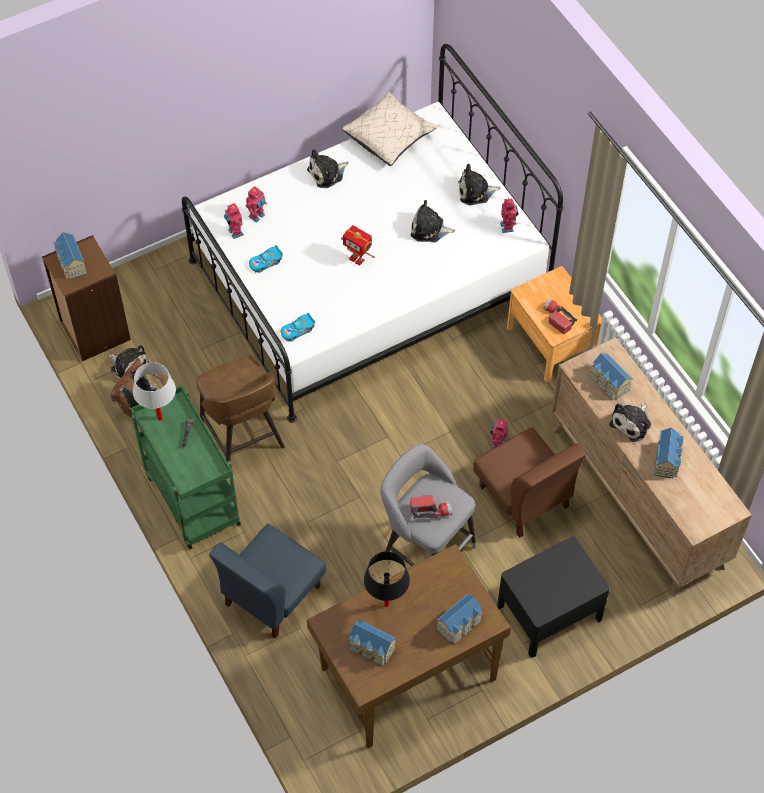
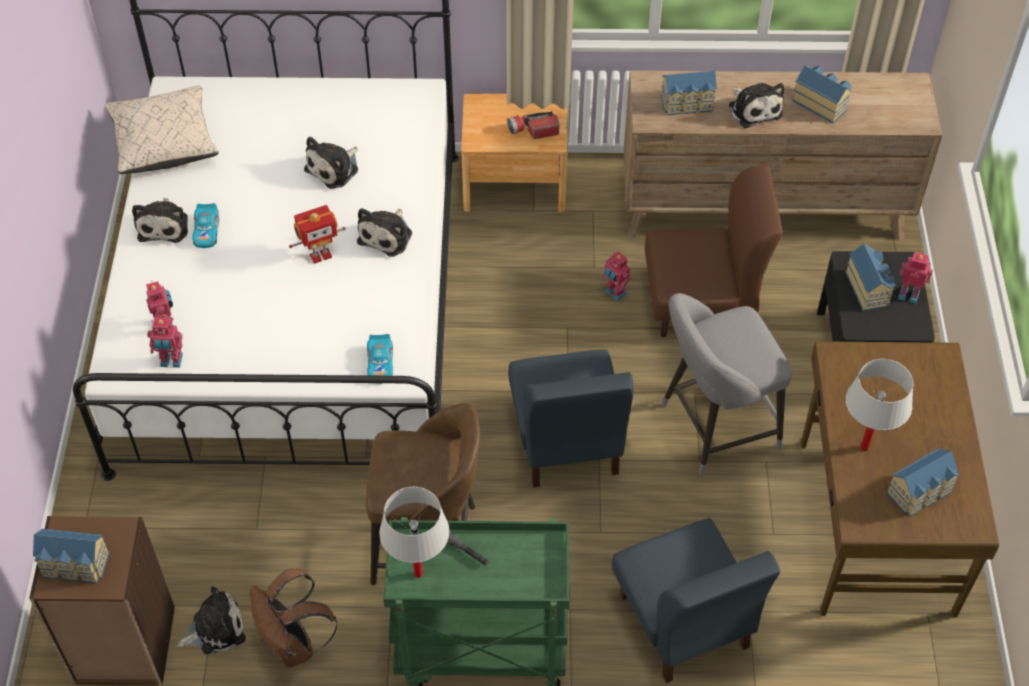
camera: 60 degrees left, 5 degrees down
(265, 262) = (247, 350): toy car -> toy car (206, 231)
(362, 472) = (566, 441): none -> blue chair
(386, 604) = (864, 447): black table lamp -> white table lamp
(430, 510) = (742, 351): flashlight -> none
(460, 625) = (932, 387): toy house -> toy house (868, 288)
(476, 192) = (316, 104): plush toy -> plush toy (387, 235)
(508, 227) = (390, 100): toy robot -> toy robot (909, 294)

